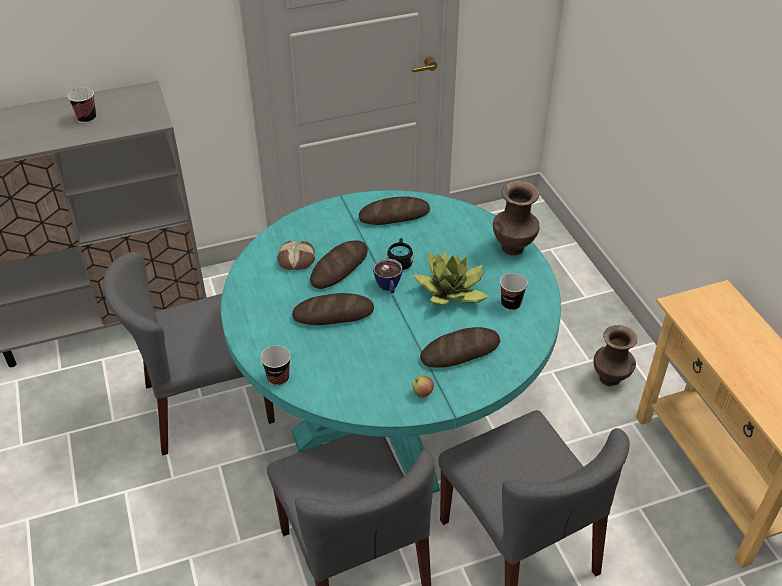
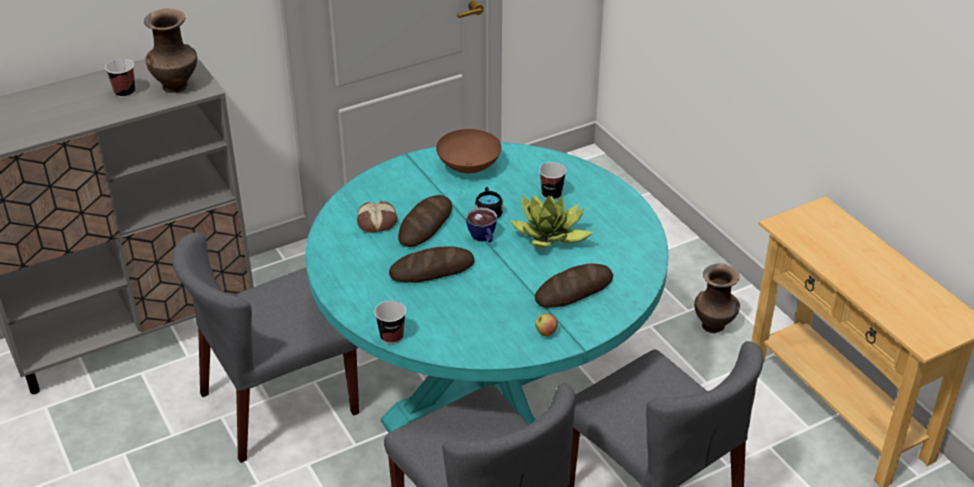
camera: 10 degrees left, 5 degrees down
(394, 215) = (469, 167): bread -> brown bowl
(511, 304) = (614, 240): cup -> cup (551, 194)
(513, 247) = (604, 186): brown vase -> brown vase (176, 86)

